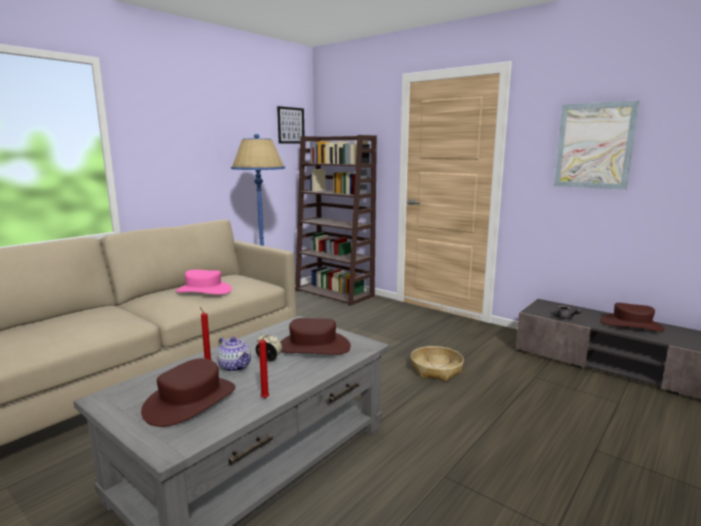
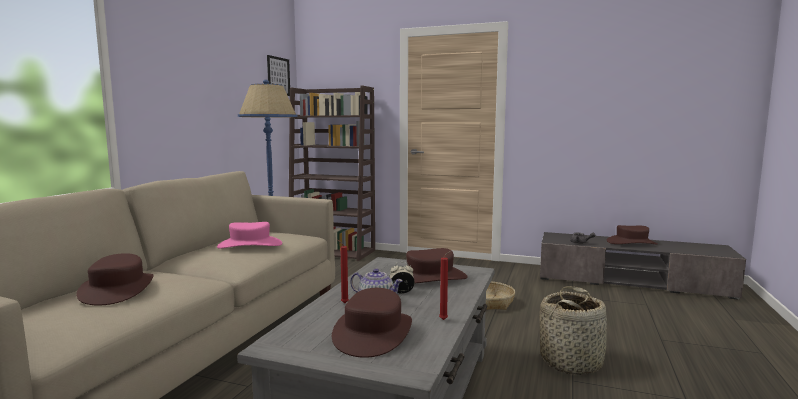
camera: 20 degrees left, 5 degrees down
(62, 324) = (118, 289): none -> brown hat
(463, 454) = (571, 362): none -> basket
(594, 146) = (585, 94): picture -> none

